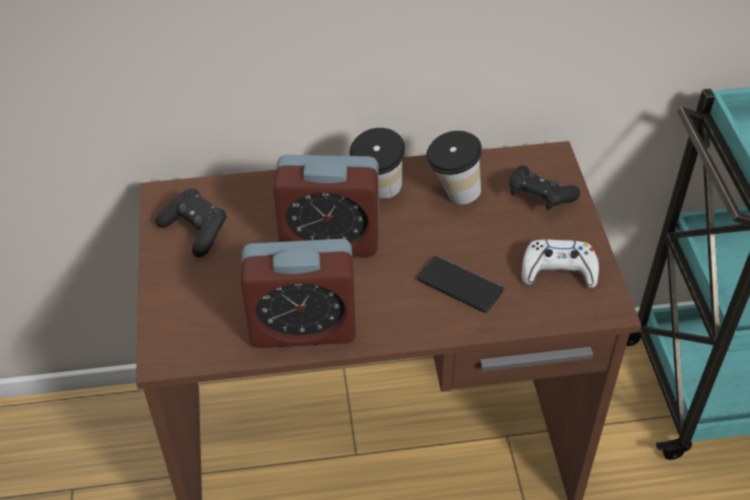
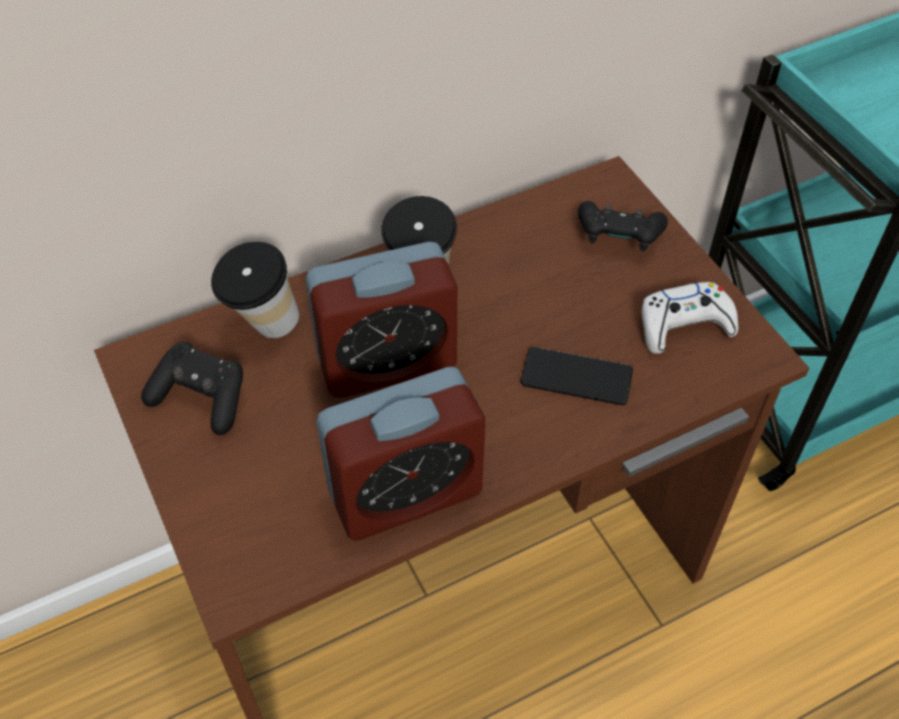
camera: 20 degrees left, 5 degrees up
(452, 196) = (514, 262): cup -> cup (263, 329)

